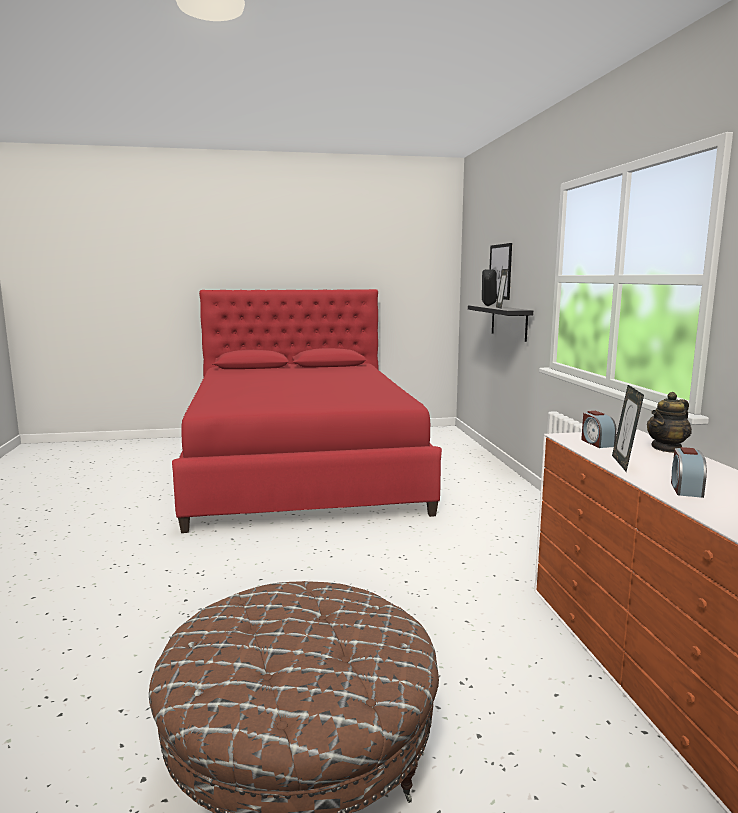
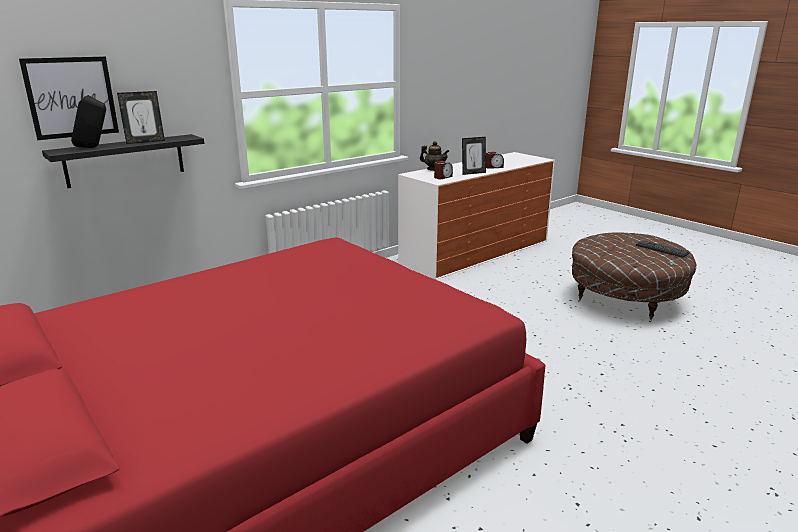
camera: 120 degrees left, 10 degrees up
(239, 658) = (661, 249): none -> keyboard

